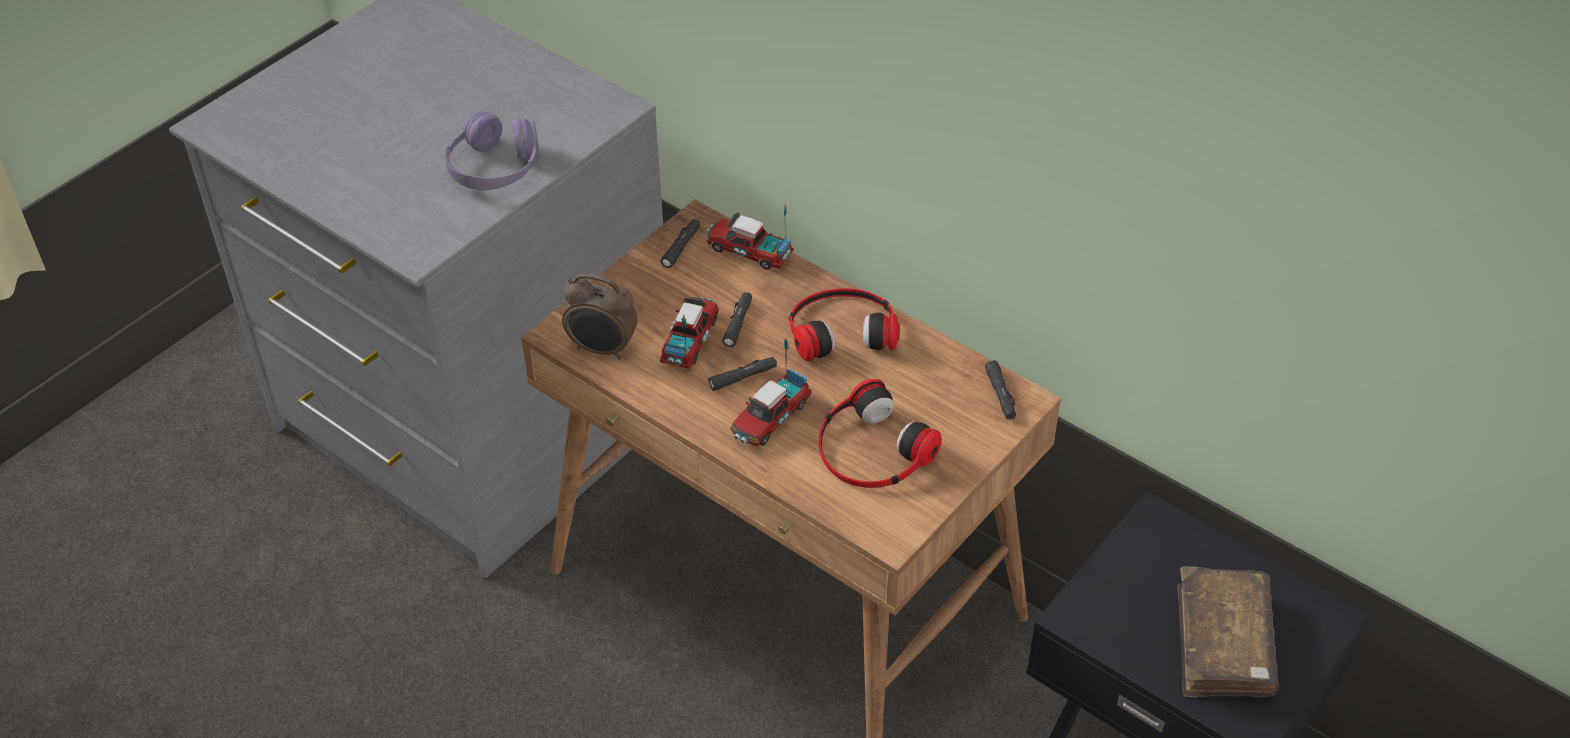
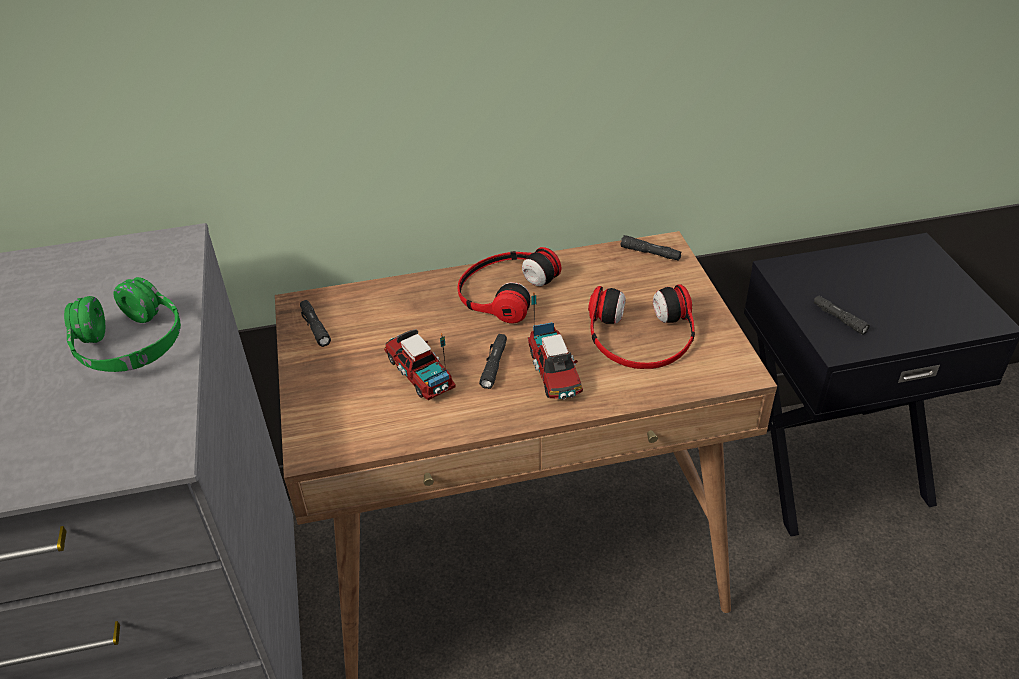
camera: 50 degrees left, 5 degrees down
(494, 167) = (130, 344): purple headphones -> green headphones
(602, 349) = (366, 430): alarm clock -> none
(737, 323) = (434, 338): black flashlight -> black flashlight (839, 319)
(748, 251) = (367, 295): toy truck -> none
(1223, 644) = (911, 297): brown book -> none

